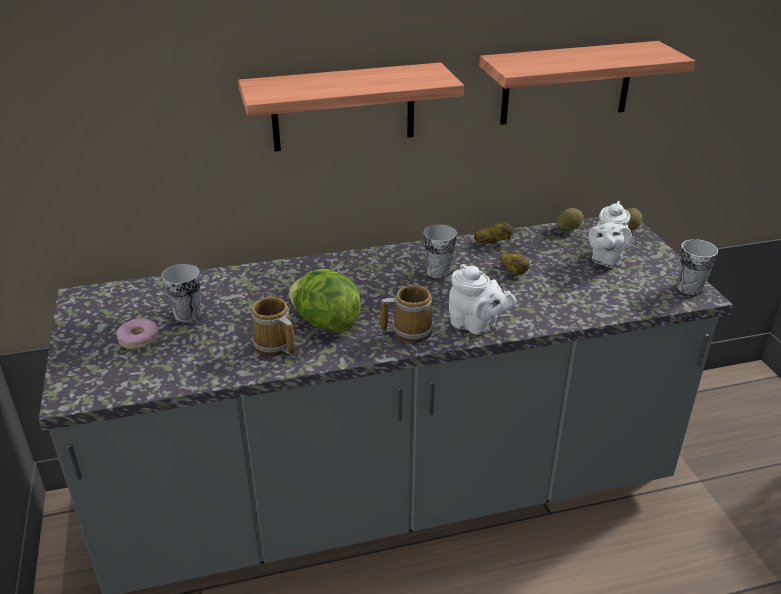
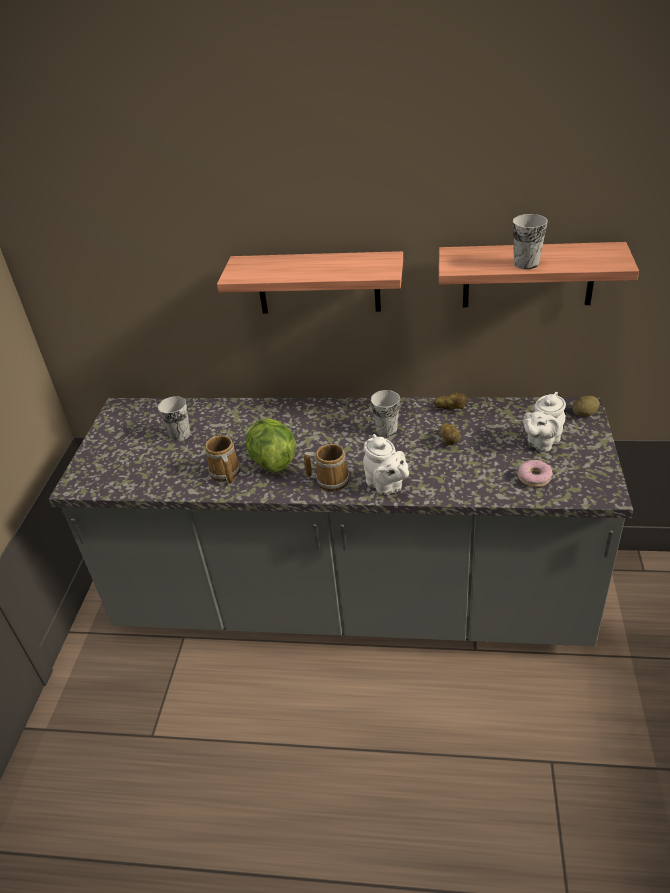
camera: 25 degrees right, 5 degrees up
(138, 339) = (138, 449): donut -> donut (534, 477)
(568, 228) = (527, 405): potato -> none
(689, 288) = (601, 485): cup -> cup (526, 263)

